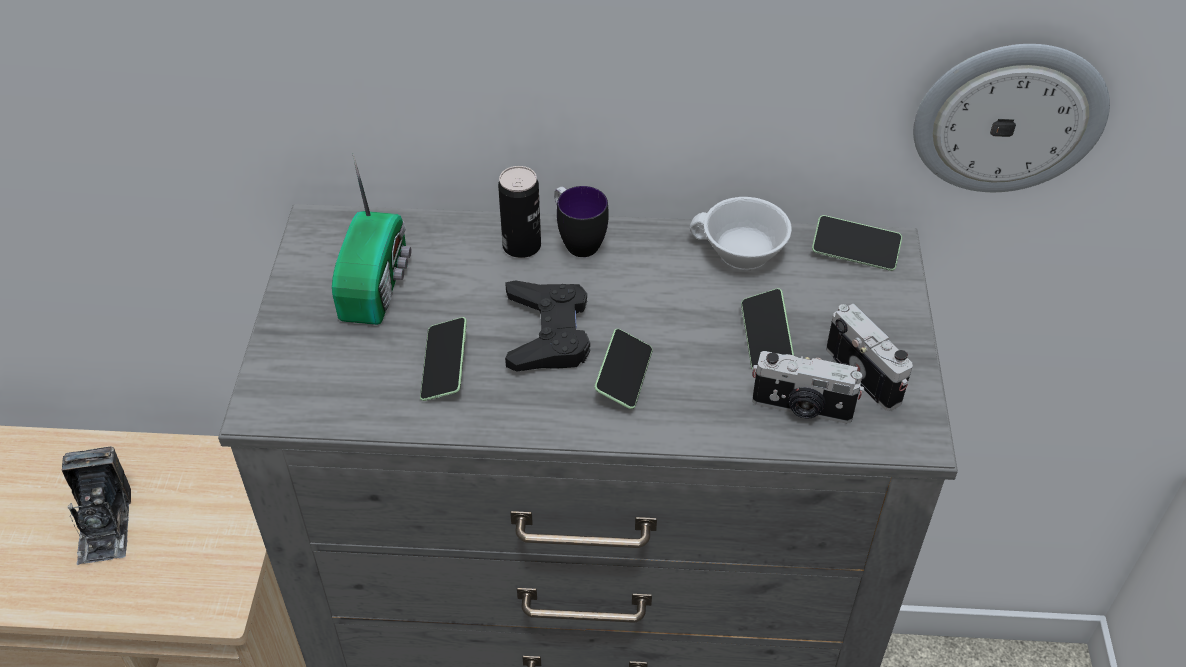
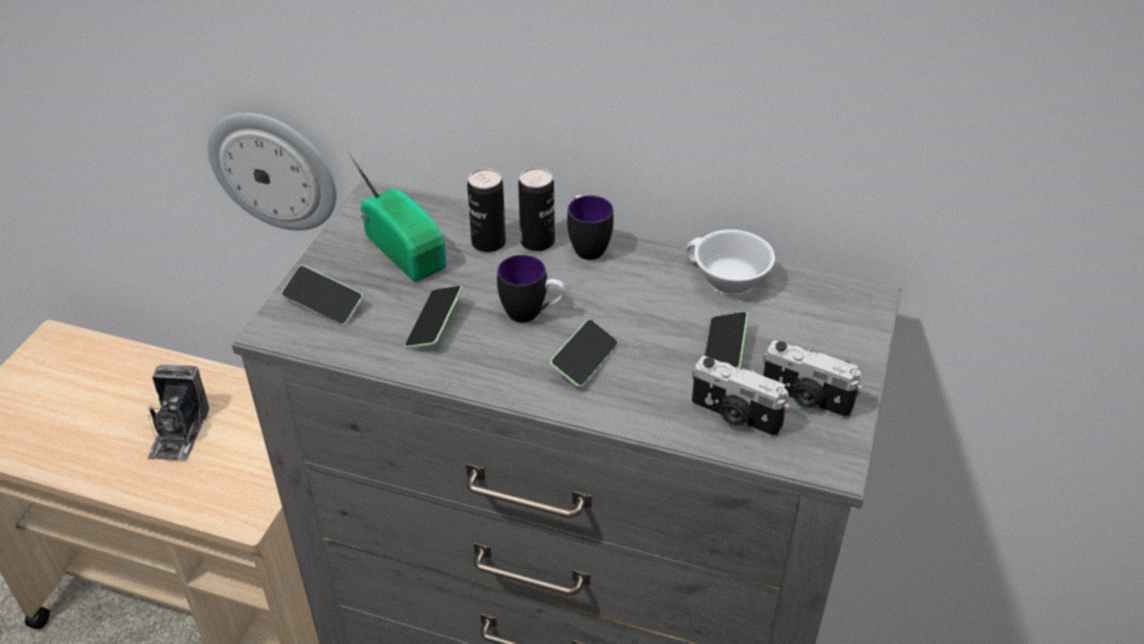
camera: 15 degrees right, 5 degrees down
(377, 282) = (406, 249): radio -> radio turned 60 degrees counterclockwise
(468, 257) = (488, 243): none -> can
(547, 333) = (532, 314): black game controller -> mug
(855, 252) = (834, 297): phone -> phone (323, 304)
(866, 374) = (805, 400): camera -> camera turned 135 degrees clockwise
(1008, 117) = (994, 192): wall clock -> wall clock (274, 170)

